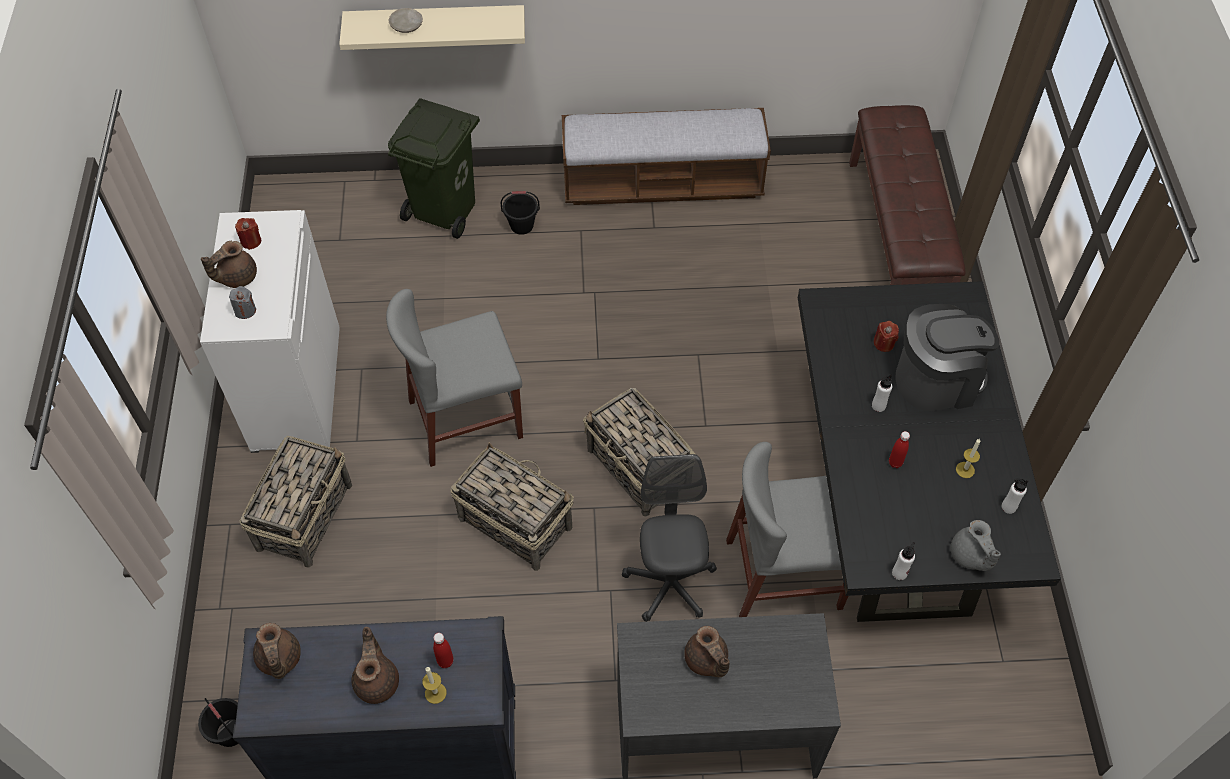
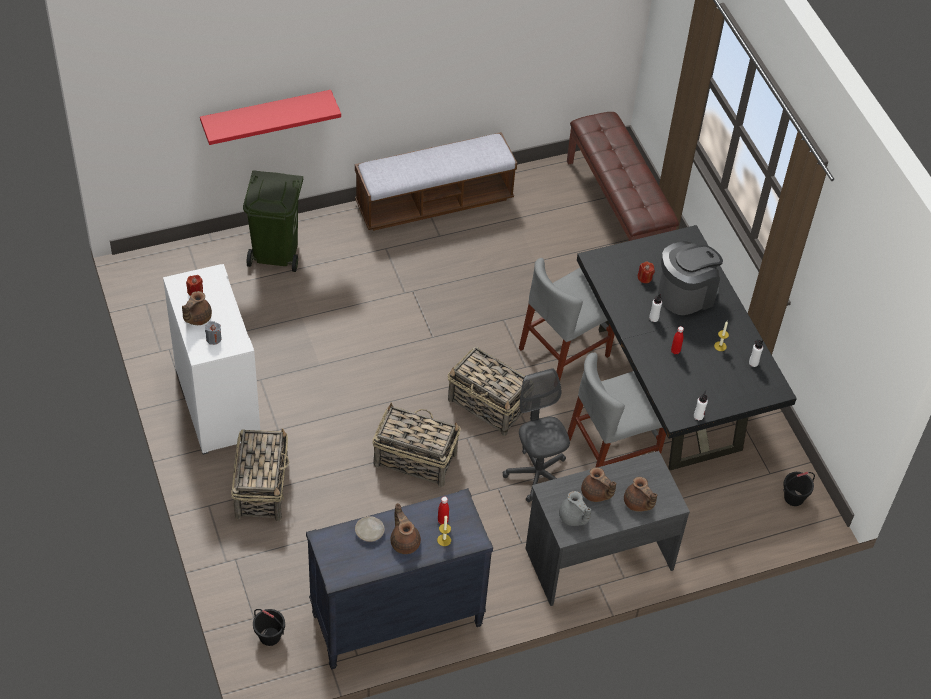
camera: 20 degrees left, 5 degrees down
(279, 660) = (337, 544): brown teapot -> brown teapot (638, 503)
(407, 25) = (252, 118): beige plate -> beige plate (370, 532)
(436, 25) = (266, 114): beige shelf -> red shelf
(466, 419) = (352, 398): grey chair -> grey chair (564, 352)
(521, 226) = (340, 253): black bucket -> black bucket (794, 498)
(970, 556) = (738, 397): grey teapot -> grey teapot (573, 518)

